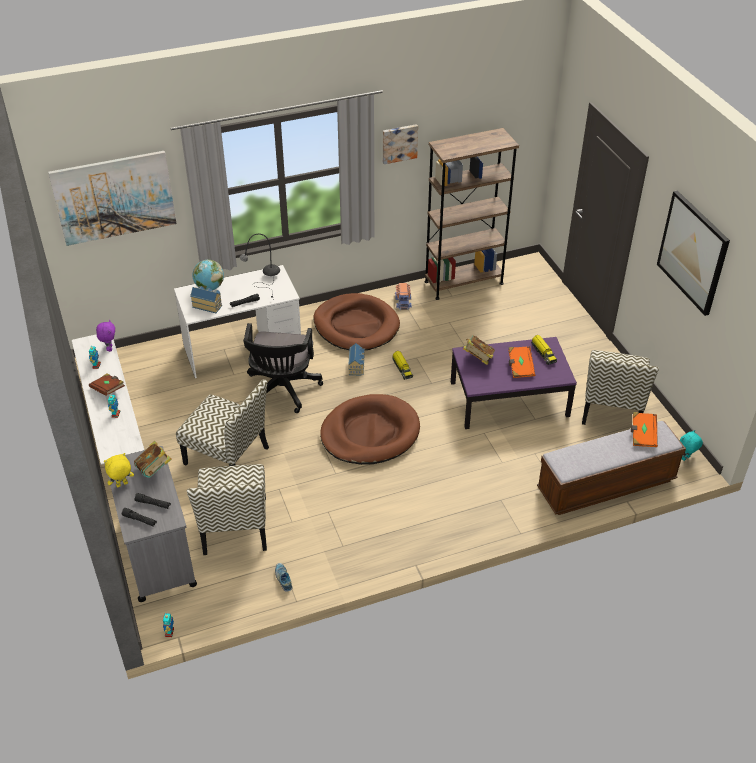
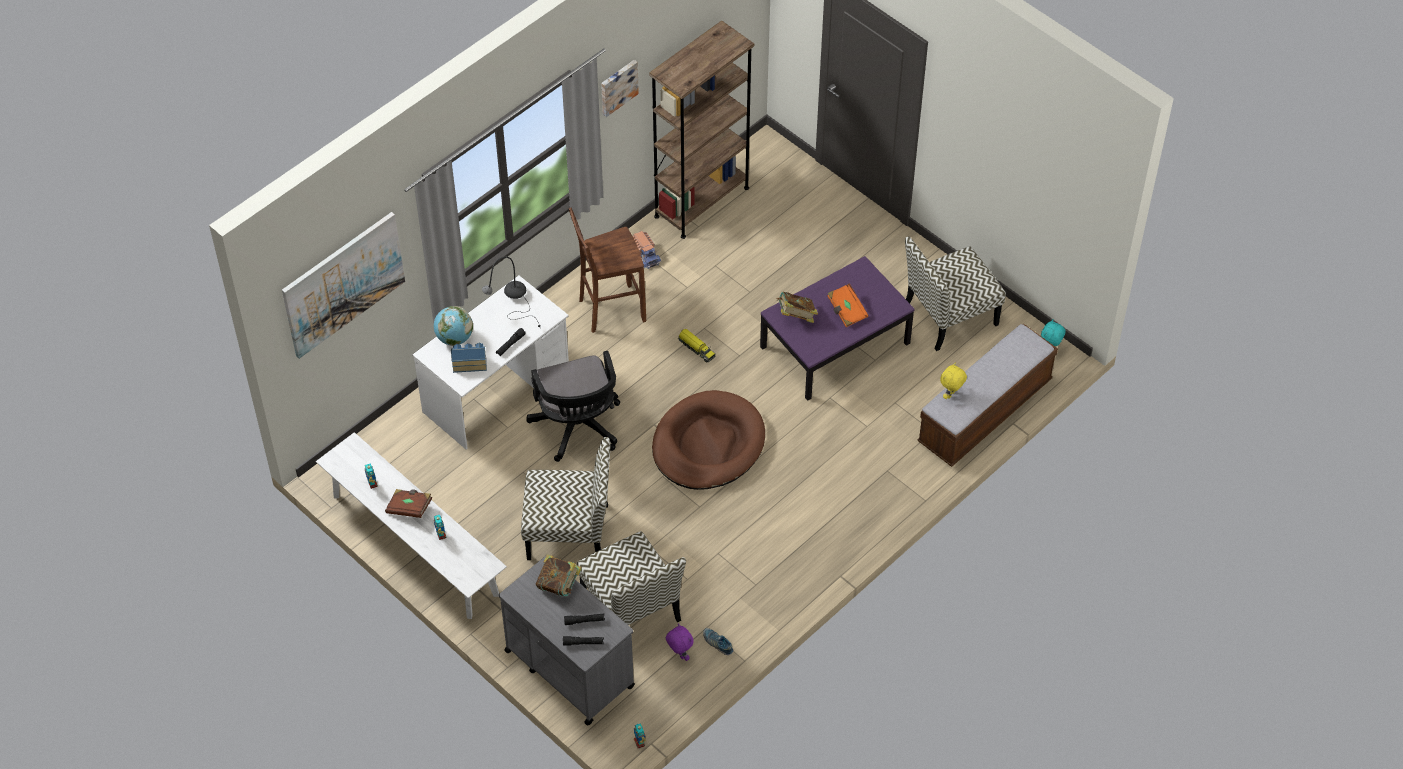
camera: 25 degrees left, 10 degrees up
(109, 348) = (370, 456): purple plush toy -> purple plush toy (679, 654)
(122, 485) = (537, 614): yellow plush toy -> yellow plush toy (951, 395)
(356, 326) = (610, 309): brown dog bed -> brown stool
(357, 366) = (643, 364): toy house -> none
(543, 353) = (862, 283): toy truck -> none
(612, 408) = (949, 316): chair -> chair turned 75 degrees clockwise
(642, 435) = (1010, 349): orange book -> none
(693, 252) = (1010, 142): picture -> none

